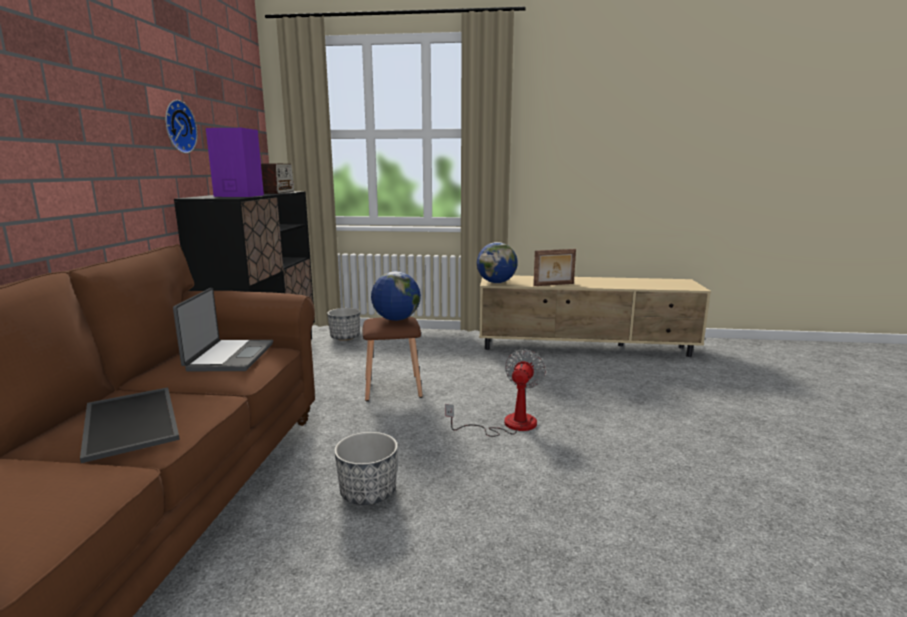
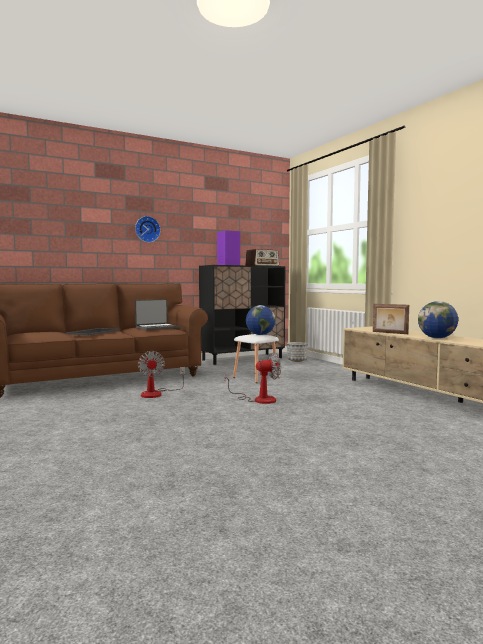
camera: 55 degrees right, 10 degrees down
(177, 127) = (209, 233): wall clock -> wall clock (147, 229)
(368, 492) = (157, 393): planter -> fan
(394, 387) = (257, 378): brown stool -> white stool
(496, 282) = (359, 328): globe -> globe (437, 338)

